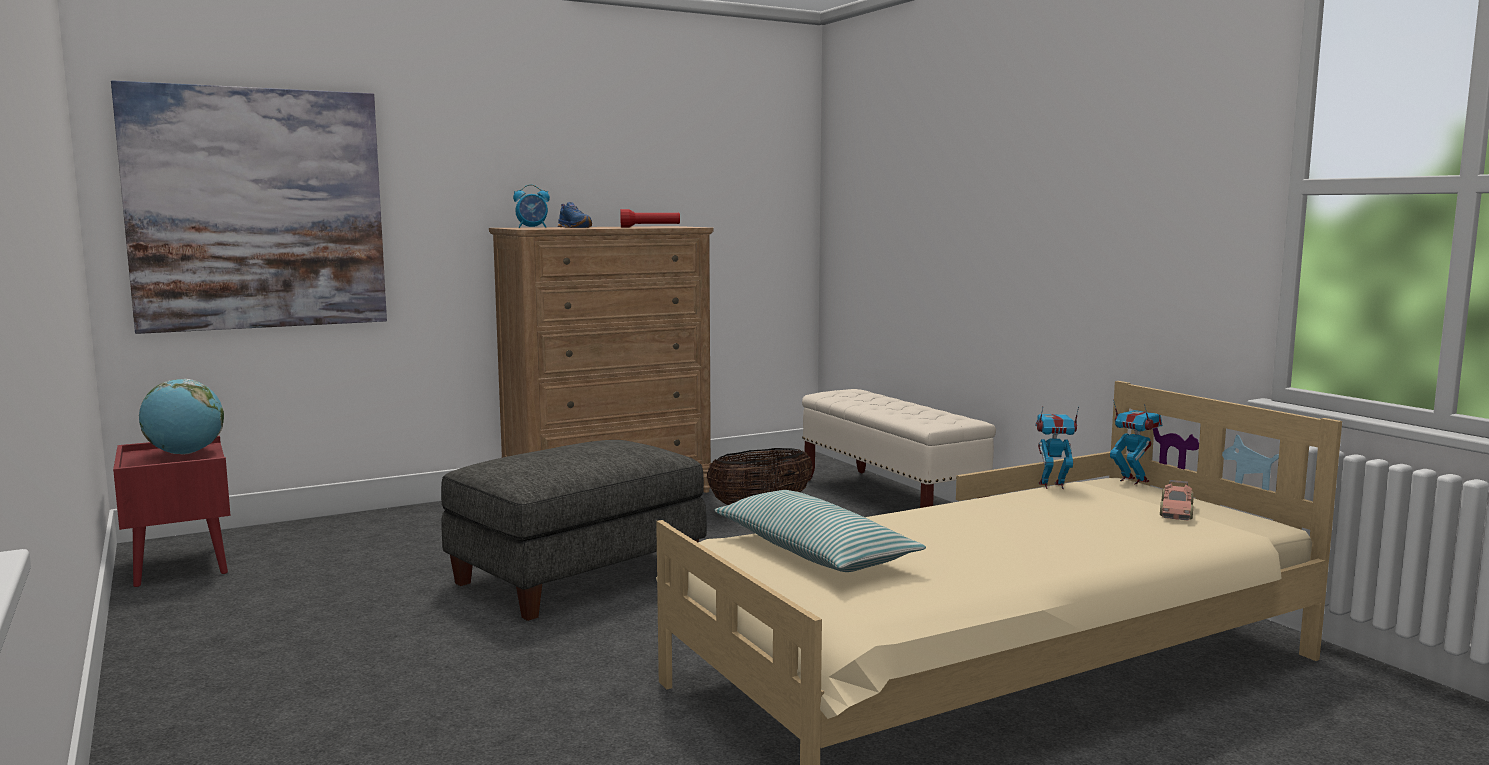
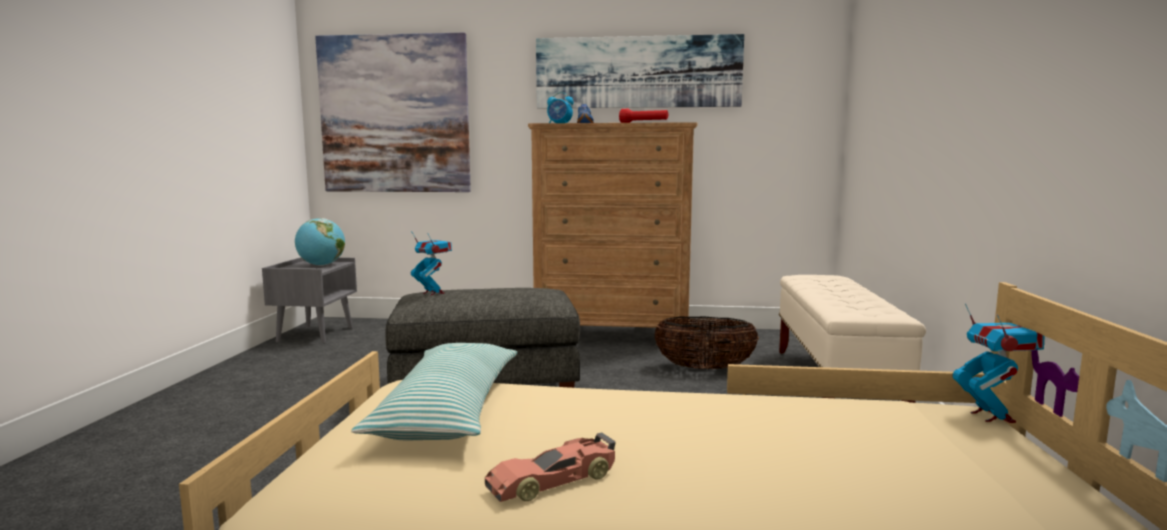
camera: 35 degrees right, 0 degrees up
(179, 565) = (315, 334): red nightstand -> grey nightstand
(606, 158) = (638, 72): none -> picture
(1052, 486) = (857, 400): toy robot -> toy robot (433, 293)
(1176, 510) = (976, 473): toy car -> toy car (553, 481)

